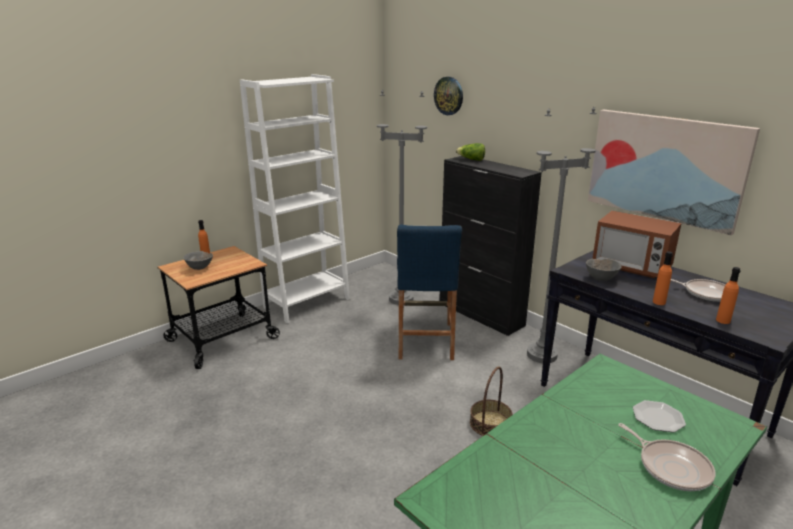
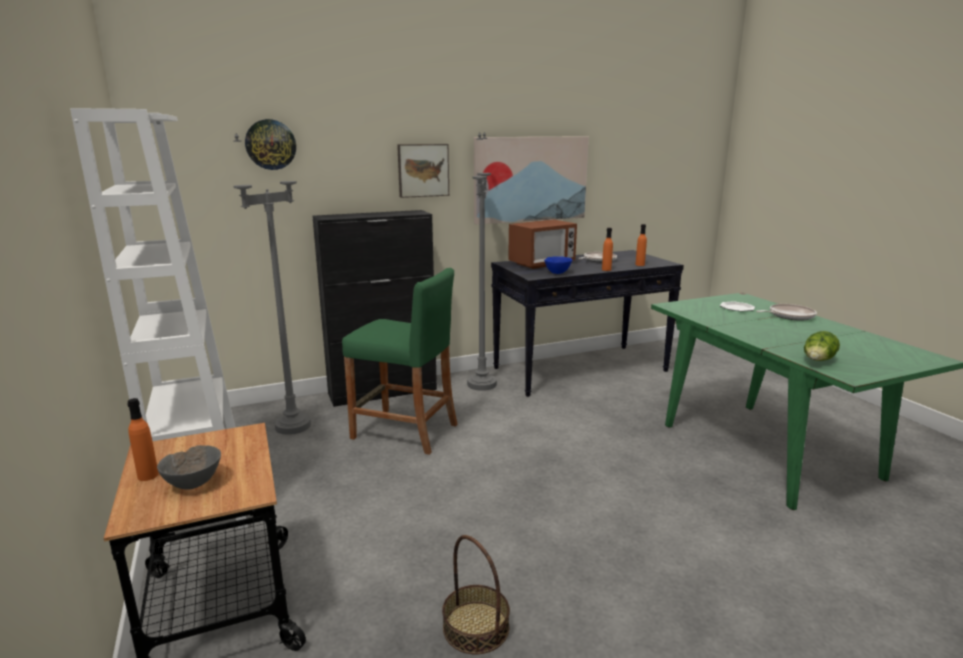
camera: 70 degrees left, 5 degrees down
(425, 340) = (405, 431): blue stool -> green stool
(471, 160) = (339, 215): lettuce -> lettuce (818, 361)
(490, 423) = (570, 431): basket -> basket (475, 627)
(550, 135) = (423, 170): none -> picture
(601, 279) = (557, 273): grey bowl -> blue bowl

